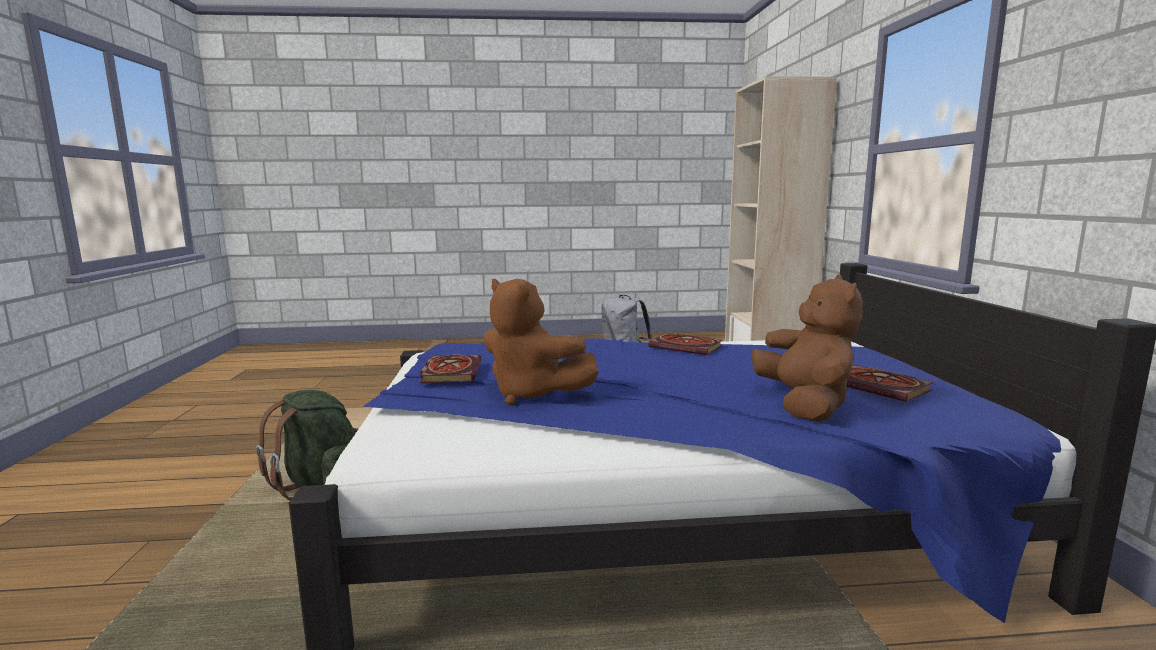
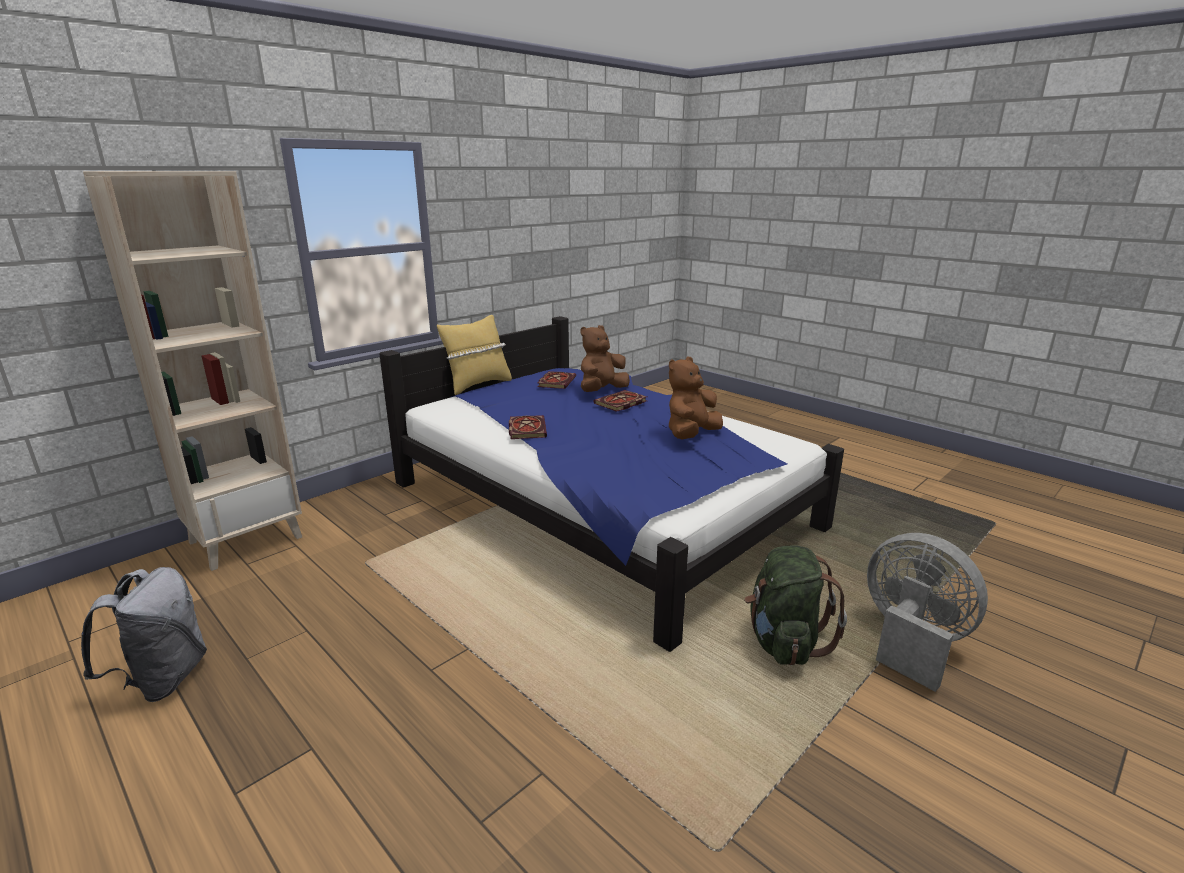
camera: 130 degrees left, 10 degrees up
(176, 544) = (911, 641): none -> grey fan
(450, 371) = (709, 464): book -> book (620, 403)
(532, 395) = (691, 435): brown plush toy -> brown plush toy turned 135 degrees counterclockwise
(914, 361) = (477, 385): none -> yellow pillow

